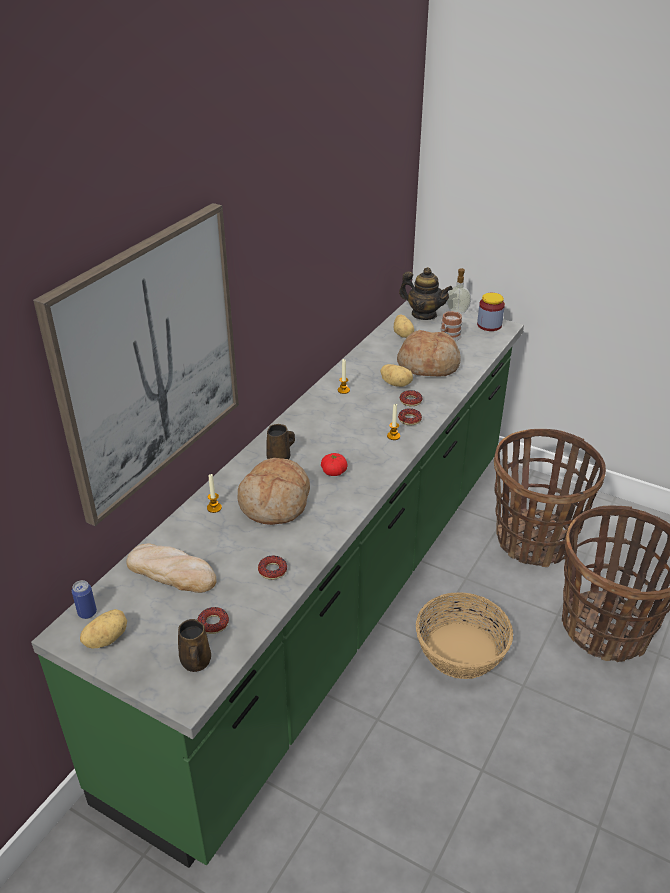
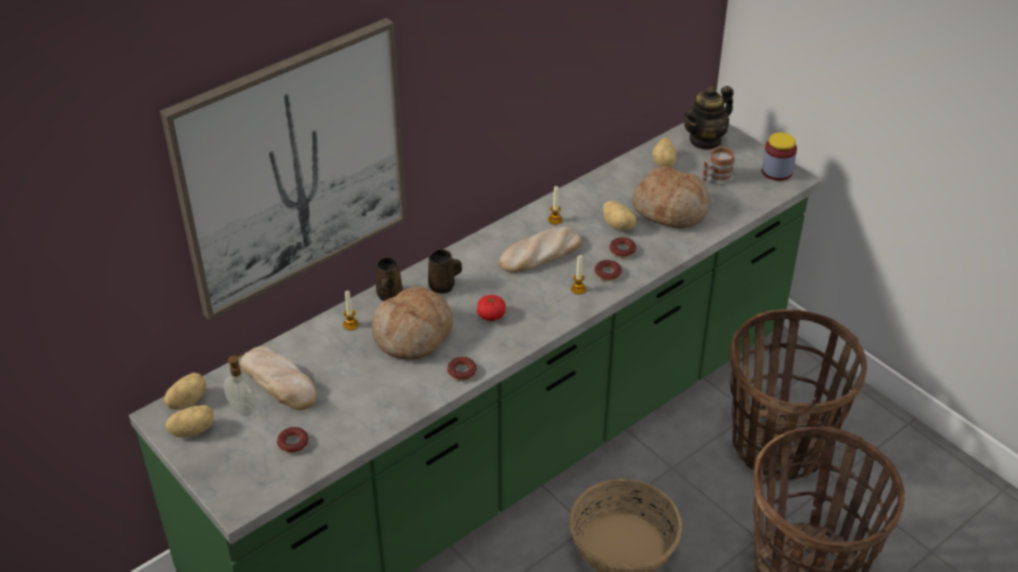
camera: 20 degrees right, 5 degrees up
(87, 613) = (187, 401): can -> potato
(196, 663) = (260, 476): brown mug -> brown mug (389, 296)
(272, 570) = (374, 406): donut -> donut (462, 372)
(347, 417) = (540, 254): none -> bread
(424, 315) = (705, 140): teapot -> teapot turned 90 degrees clockwise
(457, 310) = (750, 143): soap dispenser -> soap dispenser (244, 408)

